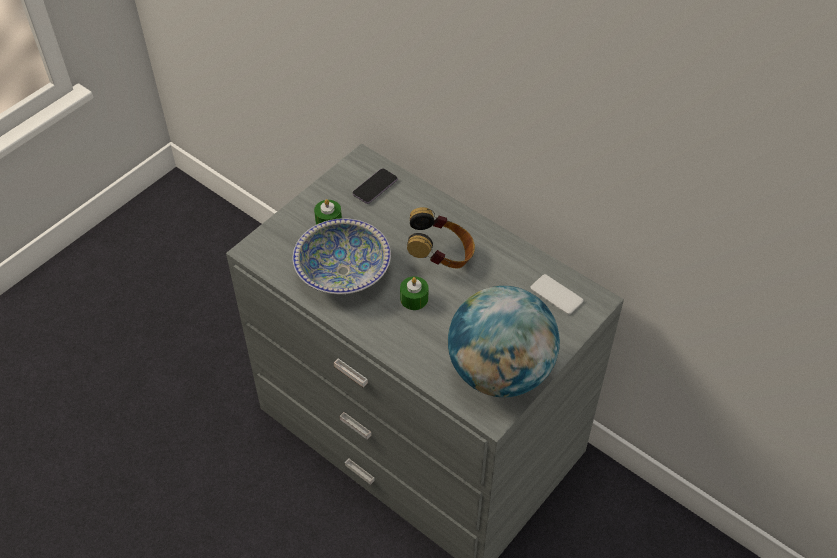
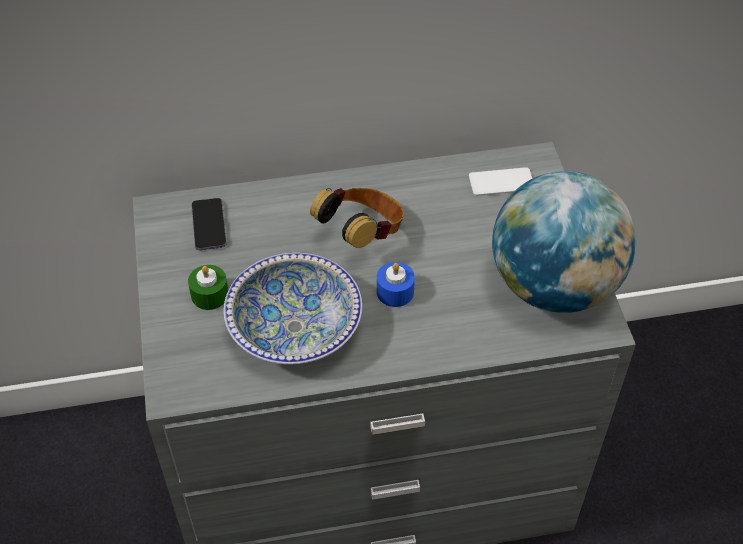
camera: 50 degrees left, 0 degrees up
(414, 299) = (395, 292): green candle -> blue candle

